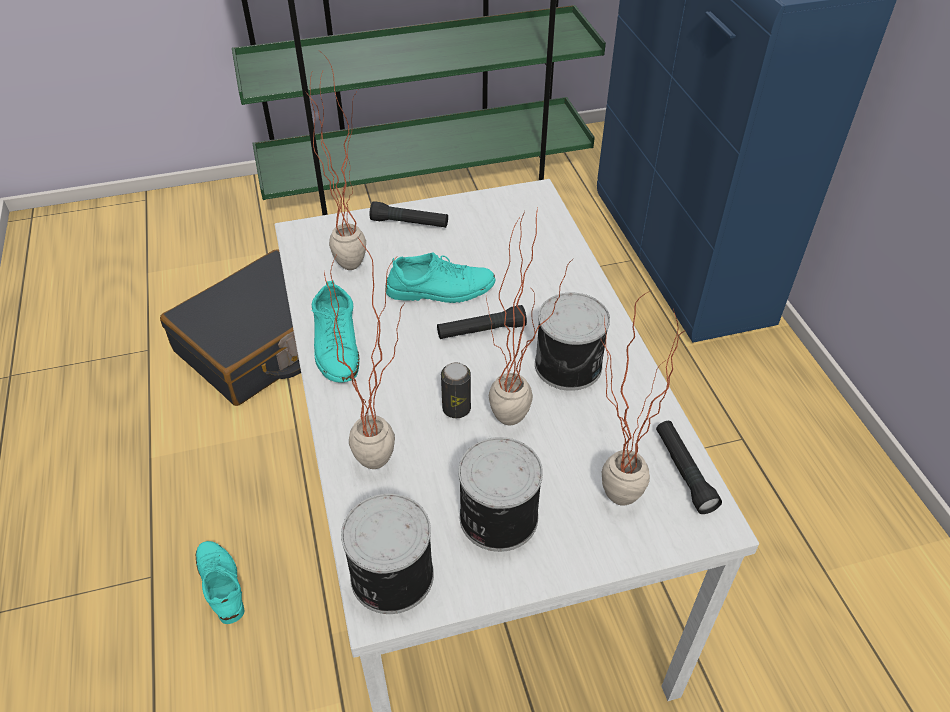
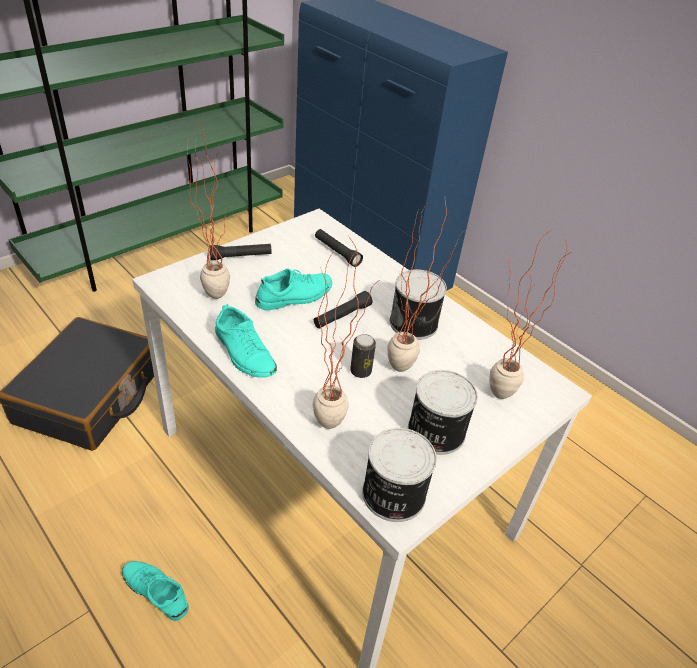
camera: 30 degrees left, 5 degrees down
(683, 472) = (525, 367): black flashlight -> black flashlight (337, 252)

